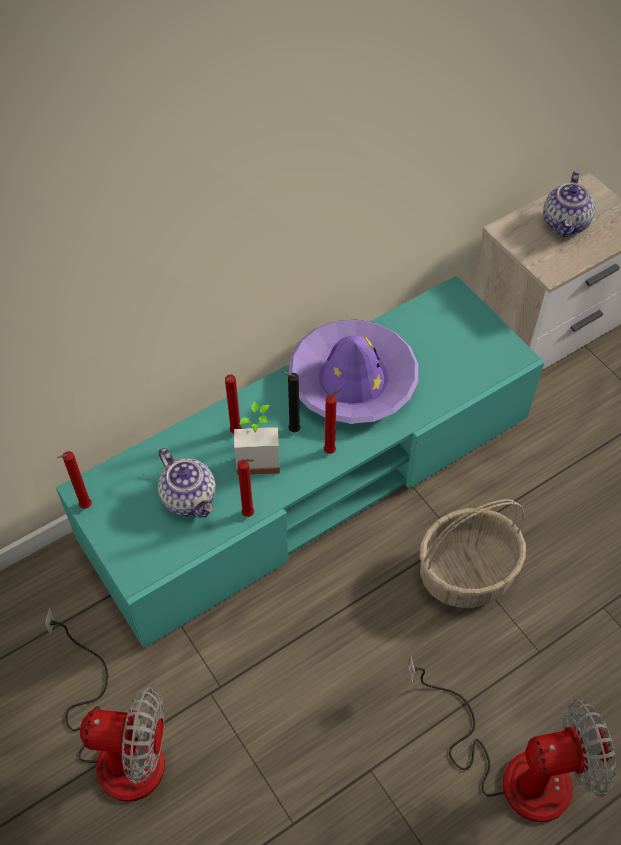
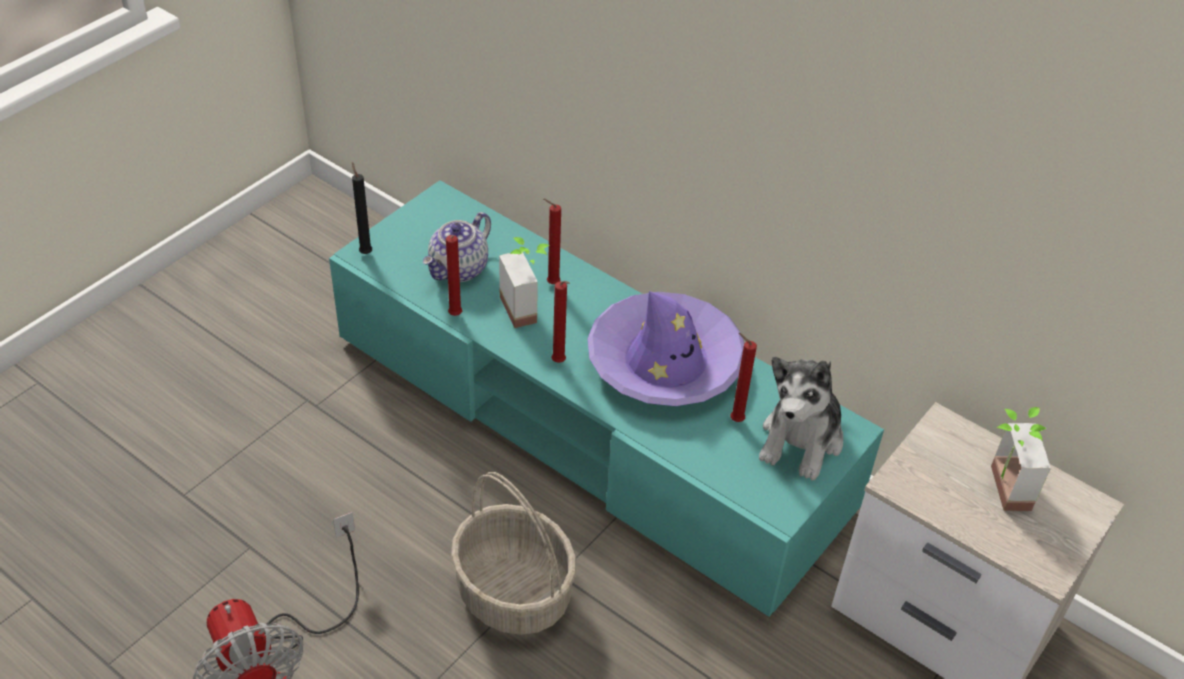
camera: 70 degrees right, 10 degrees down
(84, 507) = (423, 203): red candle -> red candle (734, 419)
(119, 743) = (242, 348): fan -> none
(292, 430) = (573, 326): black candle -> black candle (365, 252)
(455, 323) = (801, 440): none -> plush toy
(565, 224) = (999, 488): teapot -> potted plant

